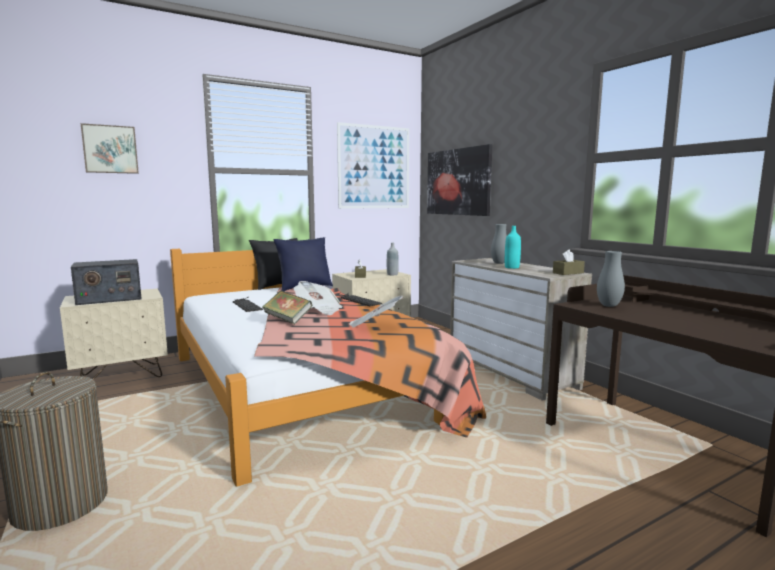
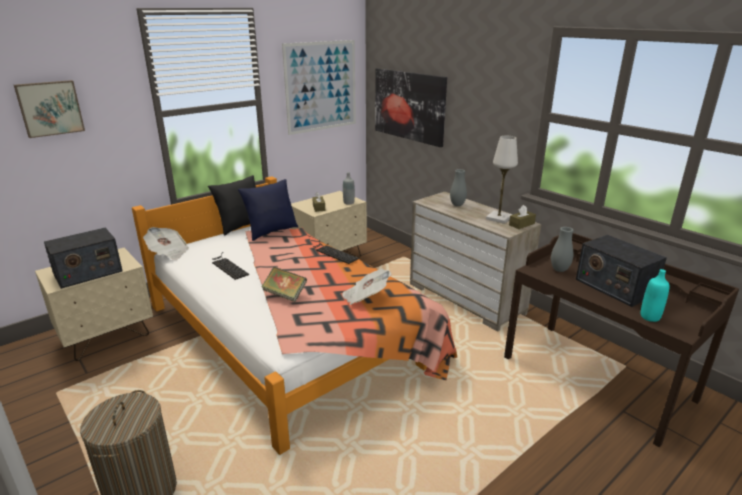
camera: 10 degrees left, 15 degrees up
(318, 310) = (304, 274): newspaper -> newspaper (168, 253)
(511, 267) = (471, 215): turquoise bottle -> turquoise bottle (650, 317)
(542, 269) = (498, 218): none -> white table lamp
(679, 318) = (614, 287): none -> radio

